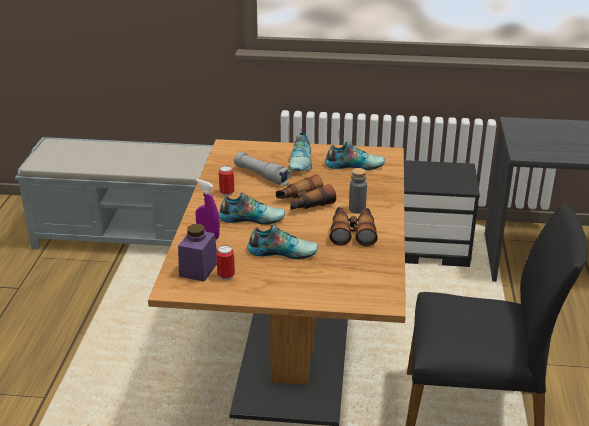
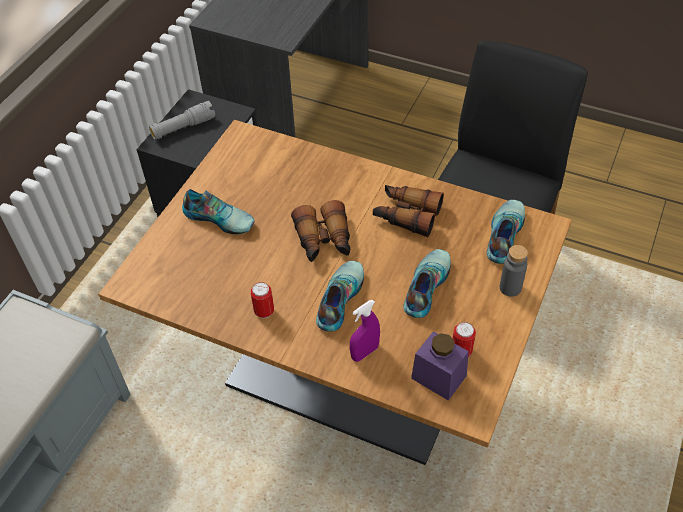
camera: 70 degrees left, 20 degrees up
(262, 176) = (236, 265): grey flashlight -> grey flashlight (183, 127)
(354, 165) = (254, 172): shoe -> shoe (503, 235)
(357, 209) = (358, 198): grey bottle -> grey bottle (510, 288)

